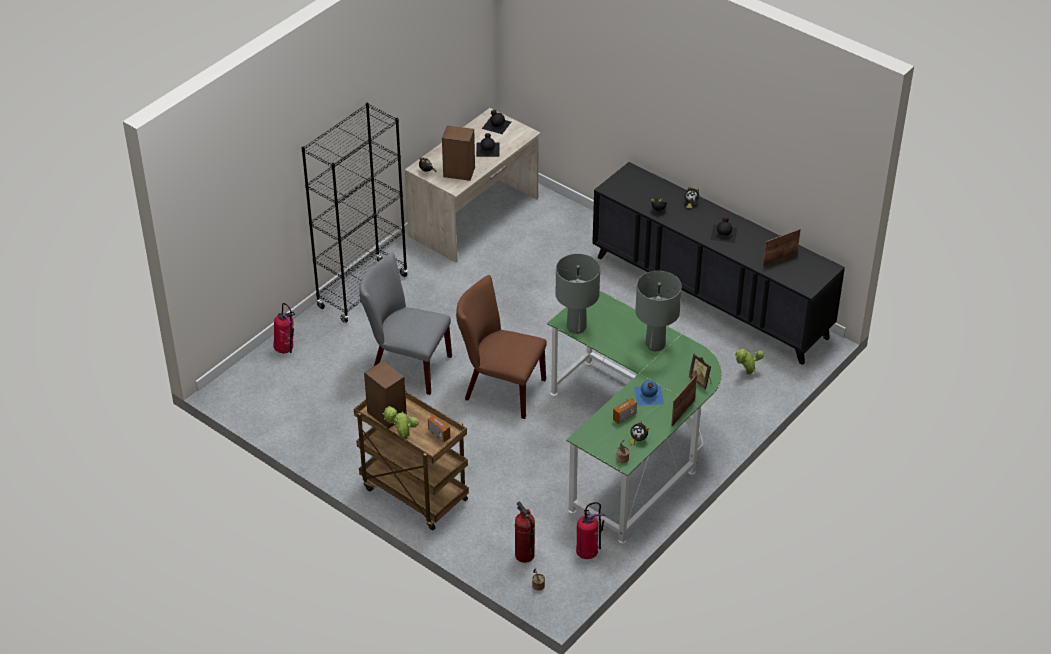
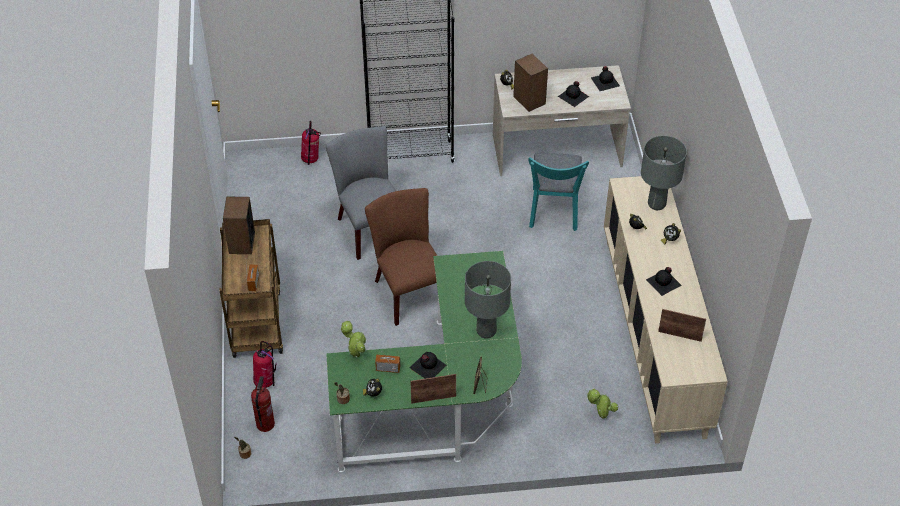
camera: 45 degrees right, 5 degrees up
(402, 437) = (228, 267): potted plant -> potted plant (355, 354)
(531, 262) = (553, 212): none -> turquoise chair
(576, 327) = (448, 274): grey table lamp -> grey table lamp (656, 204)
(588, 552) = (307, 458): fire extinguisher -> fire extinguisher (266, 382)
(648, 395) = (427, 366): blue bottle -> black bottle
(710, 296) = (654, 334): black cabinet -> beige cabinet

